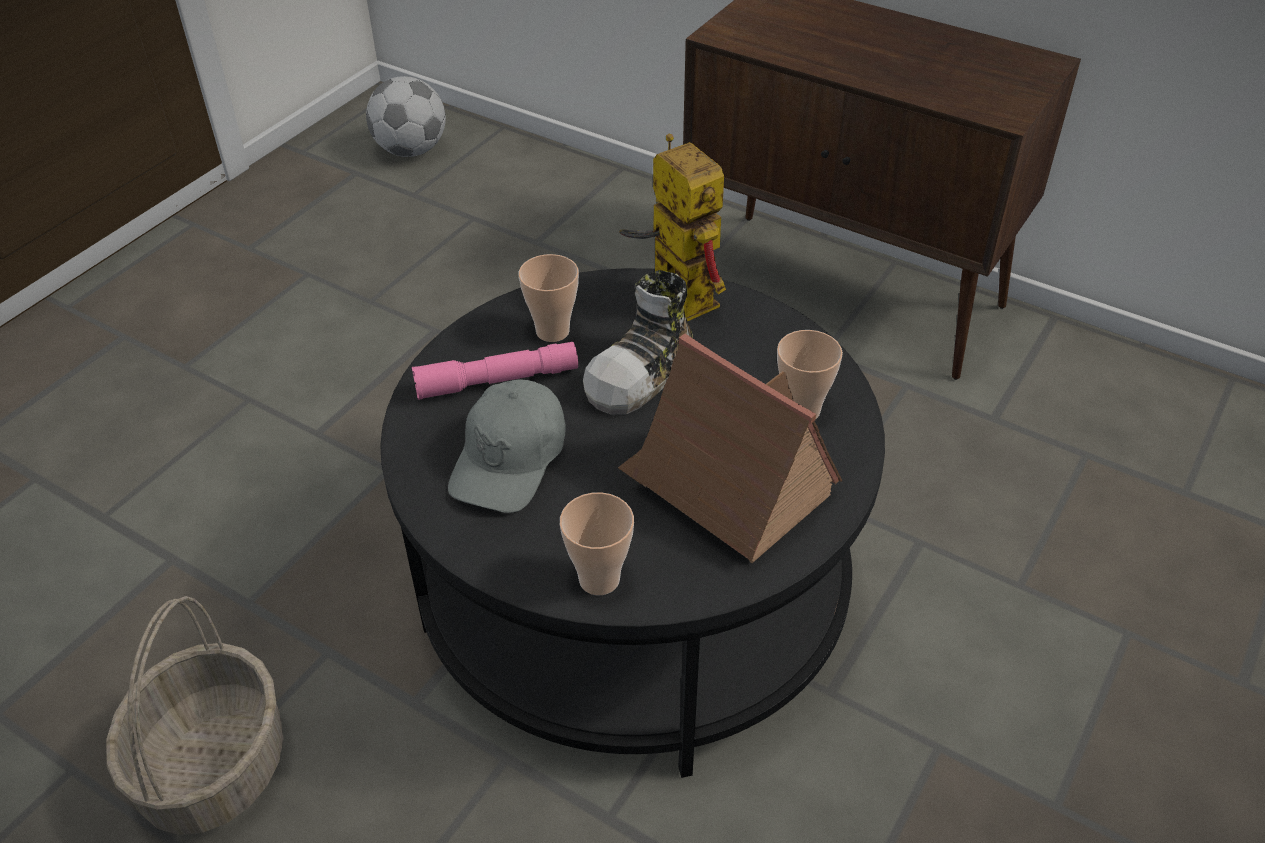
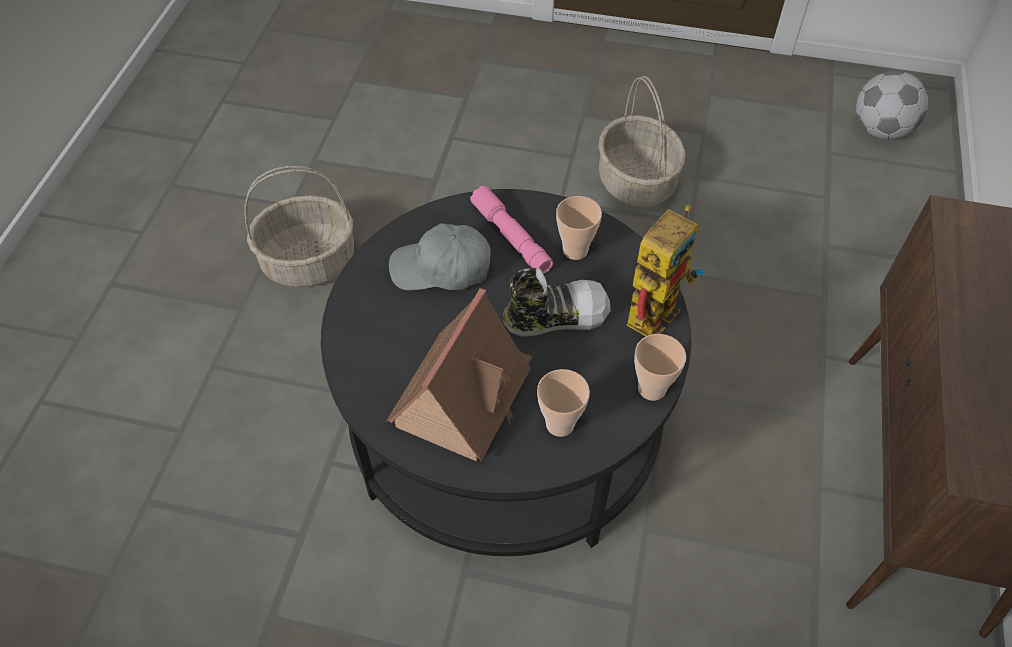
camera: 70 degrees right, 10 degrees up
(340, 353) = (637, 182): none -> basket
(599, 579) = (356, 346): cup -> cup (651, 388)
(643, 374) = (555, 315): shoe -> shoe turned 150 degrees clockwise

